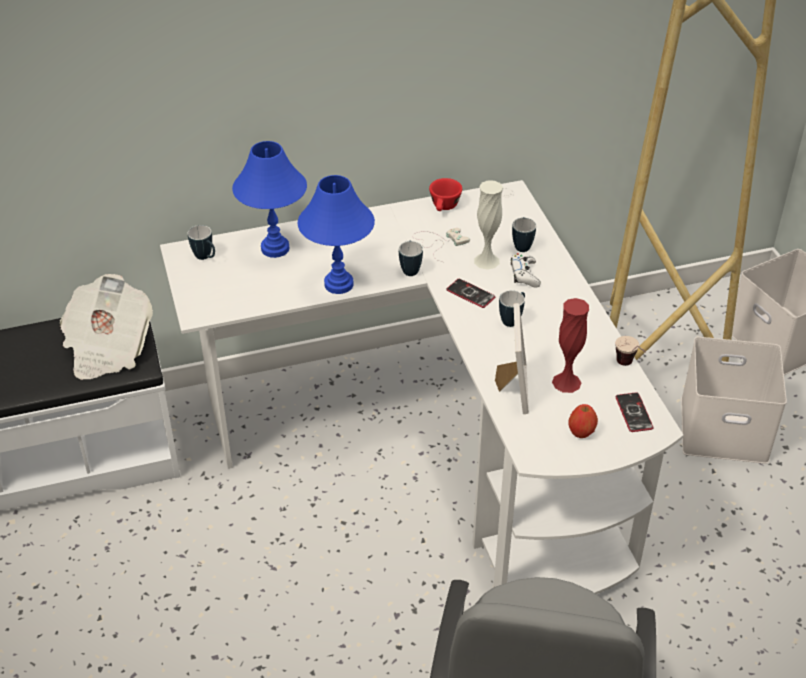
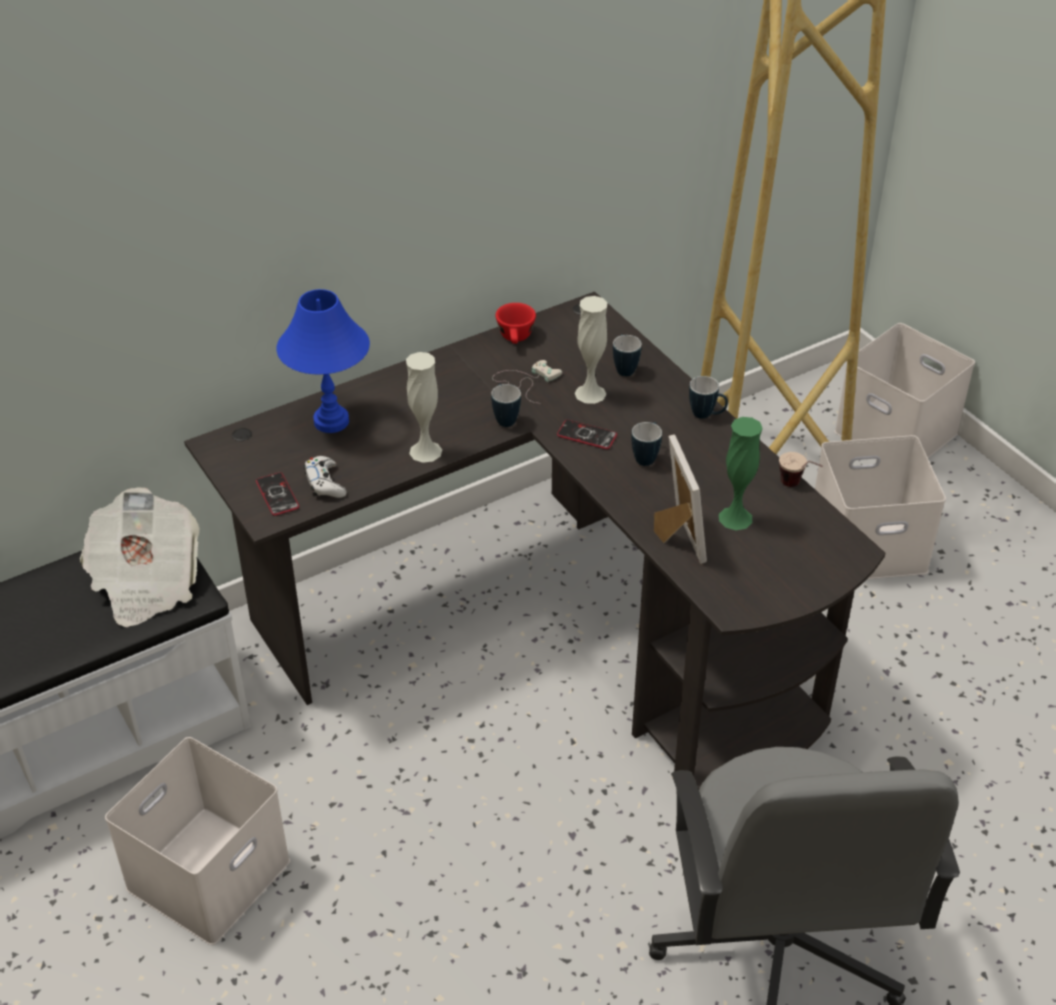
camera: 15 degrees left, 0 degrees up
(110, 580) = (208, 871): none -> white storage box
(205, 258) = (249, 447): mug -> mug (707, 415)
(338, 284) = (425, 451): blue table lamp -> white vase
(436, 443) = (548, 624): white desk -> black desk
(524, 275) = (640, 402): white game controller -> white game controller (325, 483)
(566, 382) = (735, 518): red vase -> green vase
(581, 432) = (774, 572): apple -> none
(634, 413) = (823, 538): phone -> phone (277, 495)

